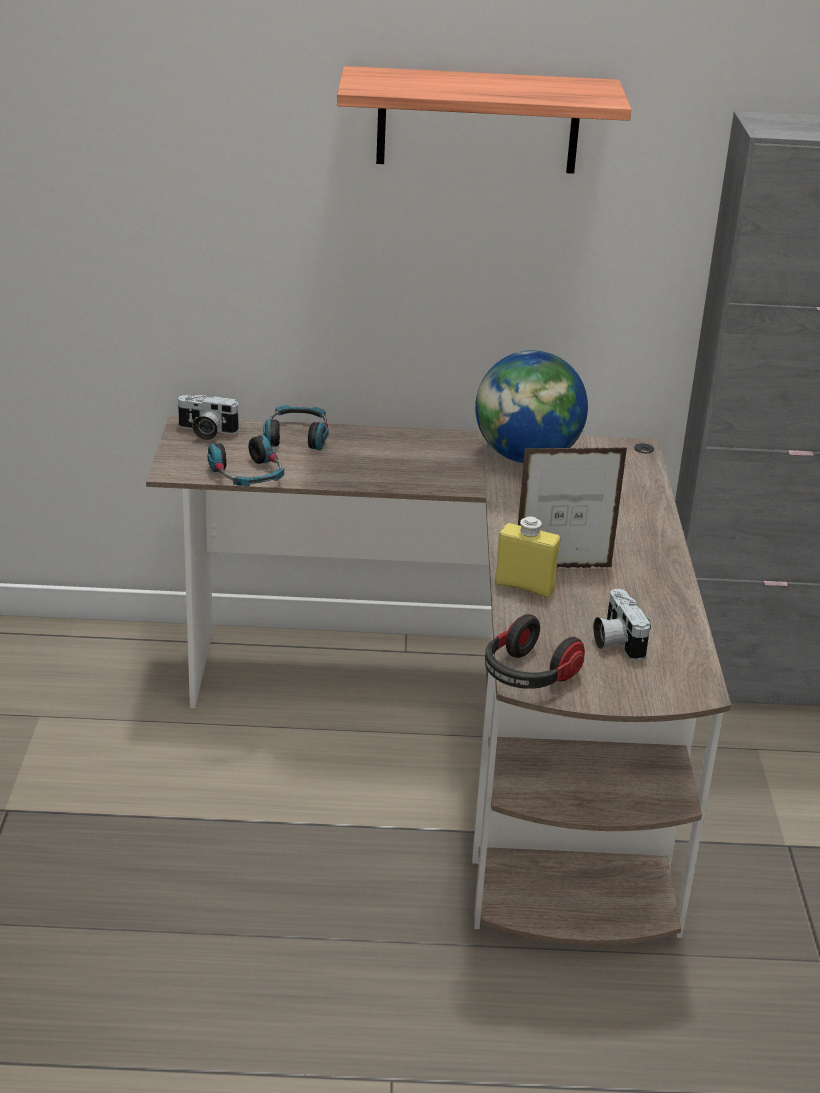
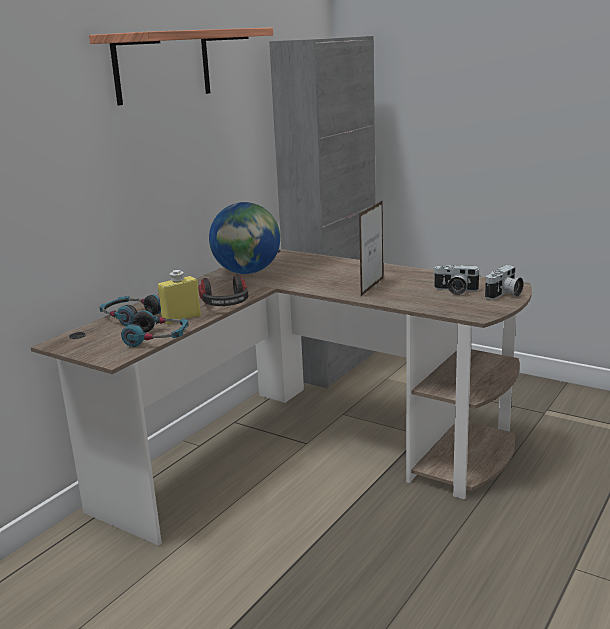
camera: 55 degrees left, 10 degrees down
(206, 432) = (78, 339): camera -> camera (504, 294)
(524, 586) = (381, 297): yellow bottle -> yellow bottle (181, 318)
(528, 676) = (472, 313): headphones -> headphones (225, 305)

